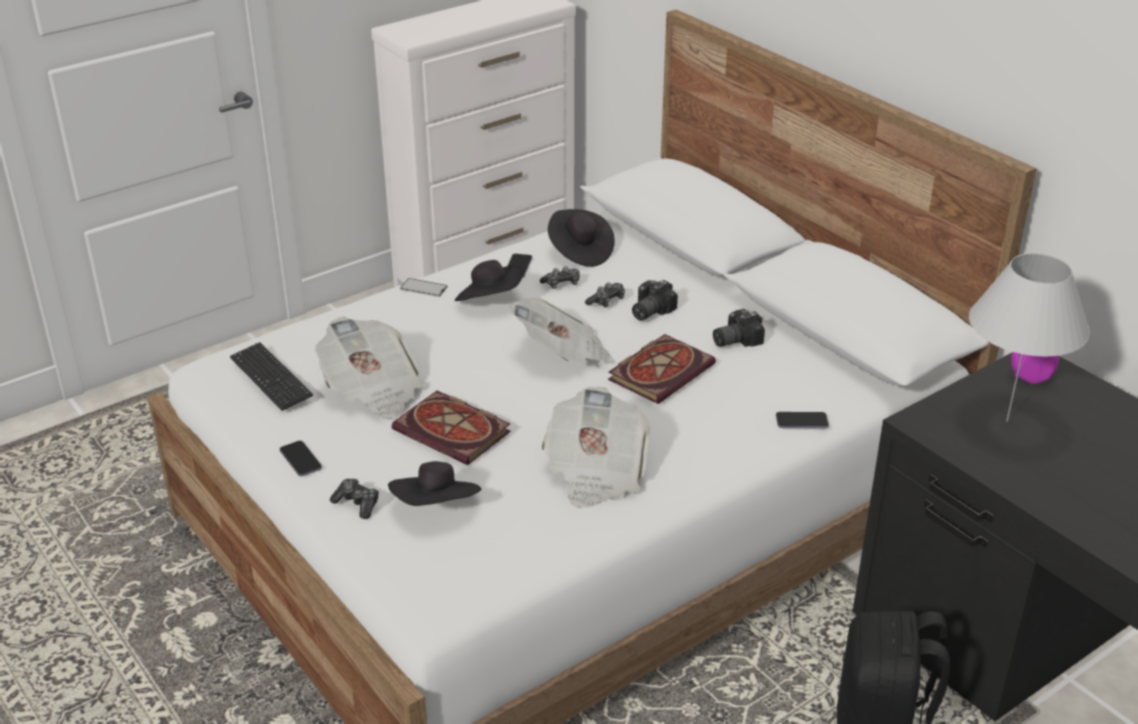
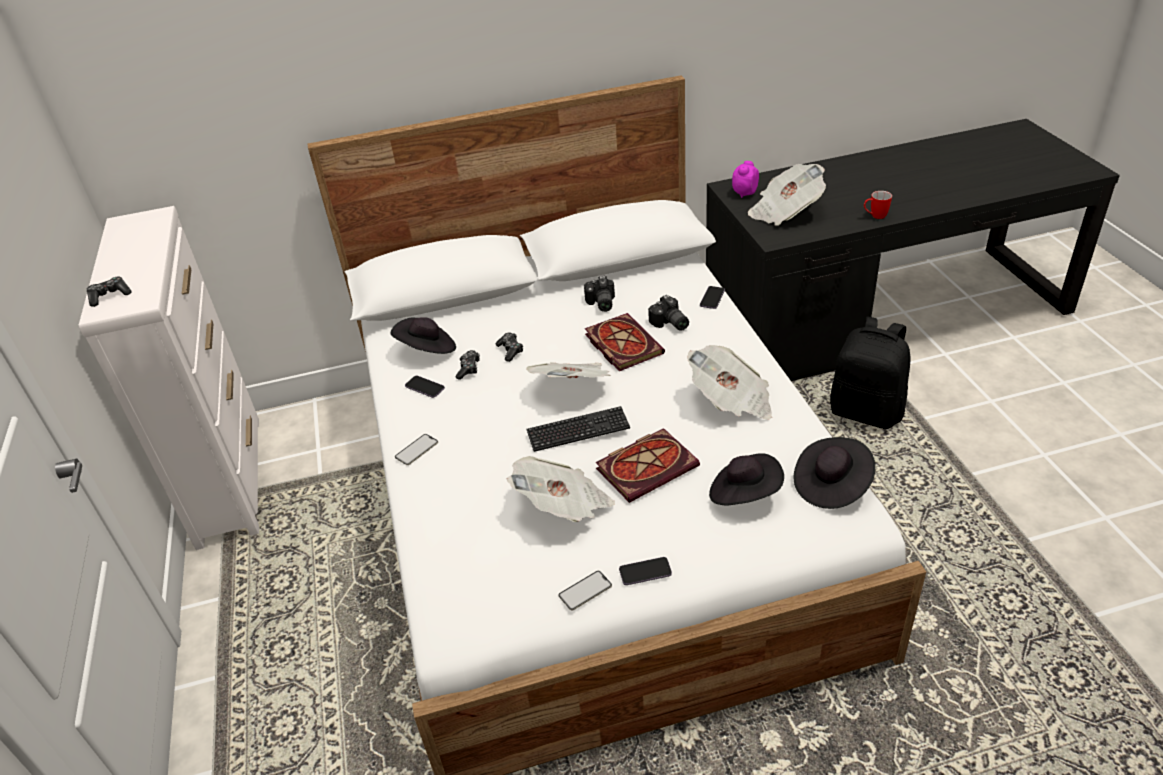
camera: 65 degrees left, 5 degrees up
(266, 427) = (585, 590): none -> phone
(271, 378) = (511, 574): keyboard -> keyboard (578, 430)
(357, 504) = (725, 541): game controller -> game controller (110, 296)
(490, 300) = (467, 412): black hat -> black hat (831, 485)
(648, 311) = (538, 333): camera -> camera (669, 324)
(1006, 421) = (785, 212): white table lamp -> newspaper
(1064, 509) = (875, 216): none -> mug

